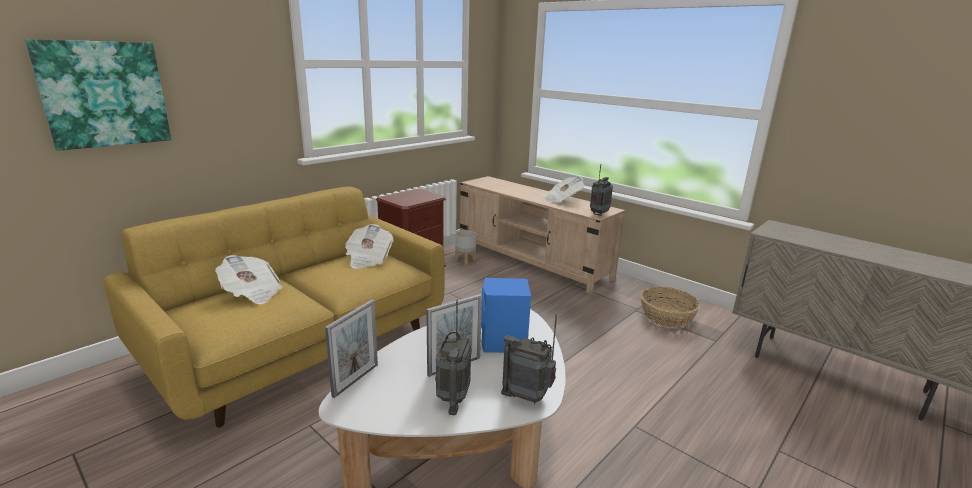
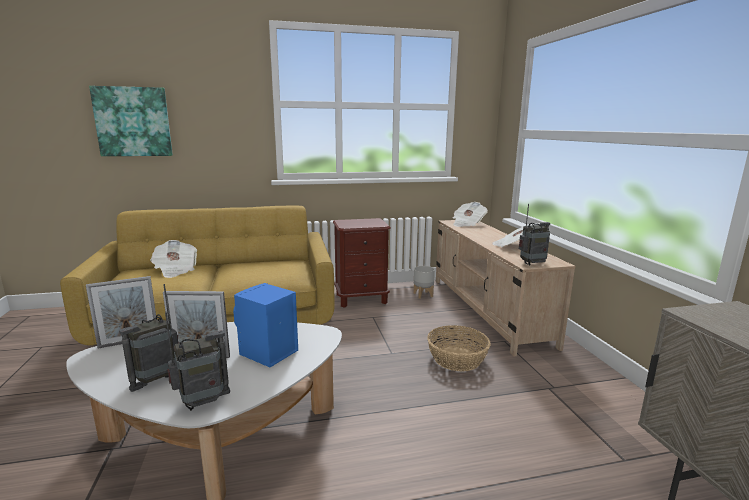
camera: 35 degrees right, 5 degrees down
(368, 259) = (281, 265): newspaper -> newspaper (467, 224)
(527, 397) = (203, 403): radio -> radio turned 90 degrees clockwise
(667, 317) = (583, 408): basket -> basket (457, 359)

